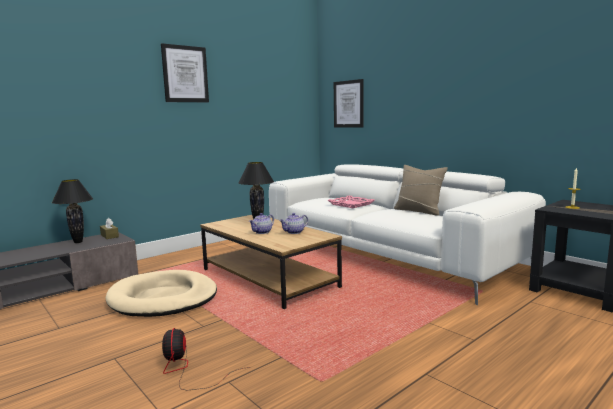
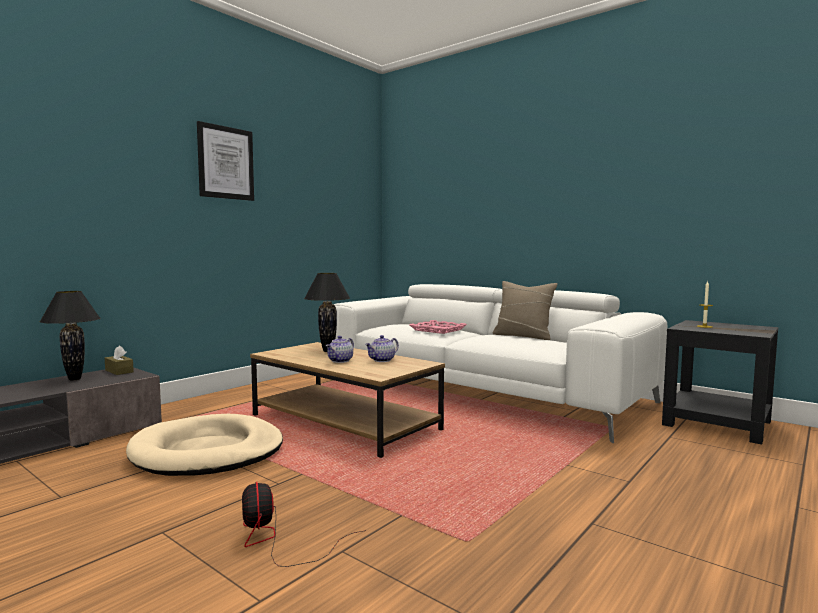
camera: 10 degrees left, 5 degrees down
(348, 104) = (421, 213): picture -> none

